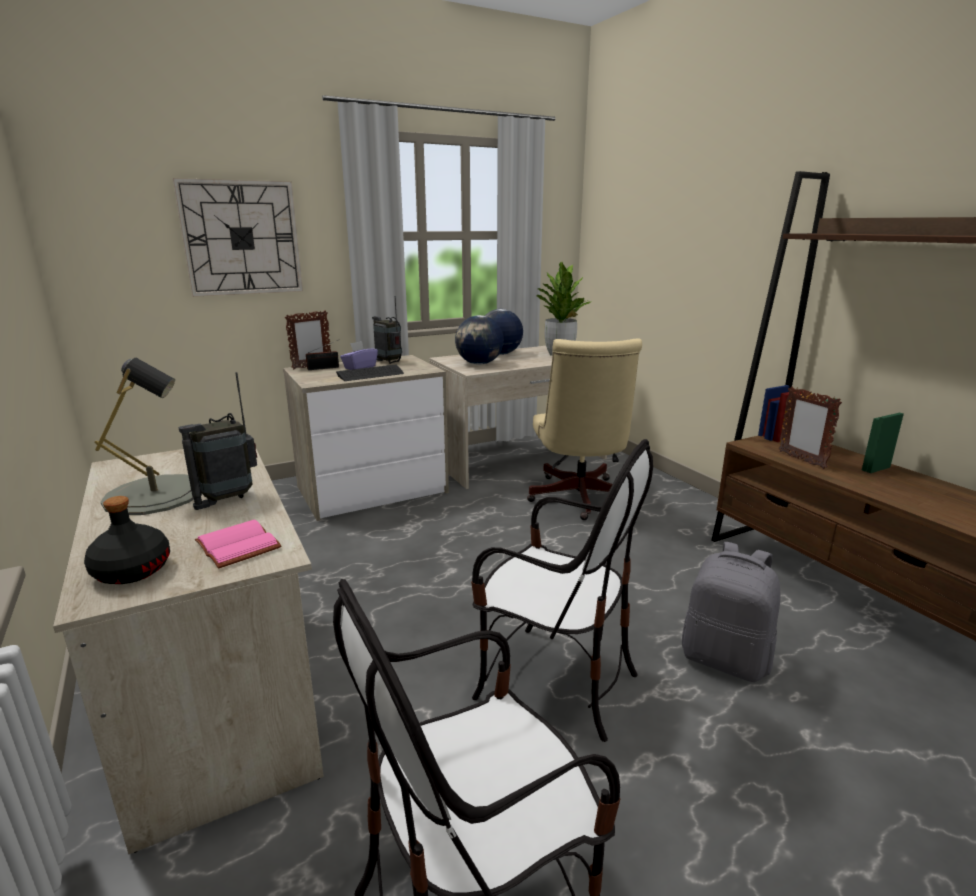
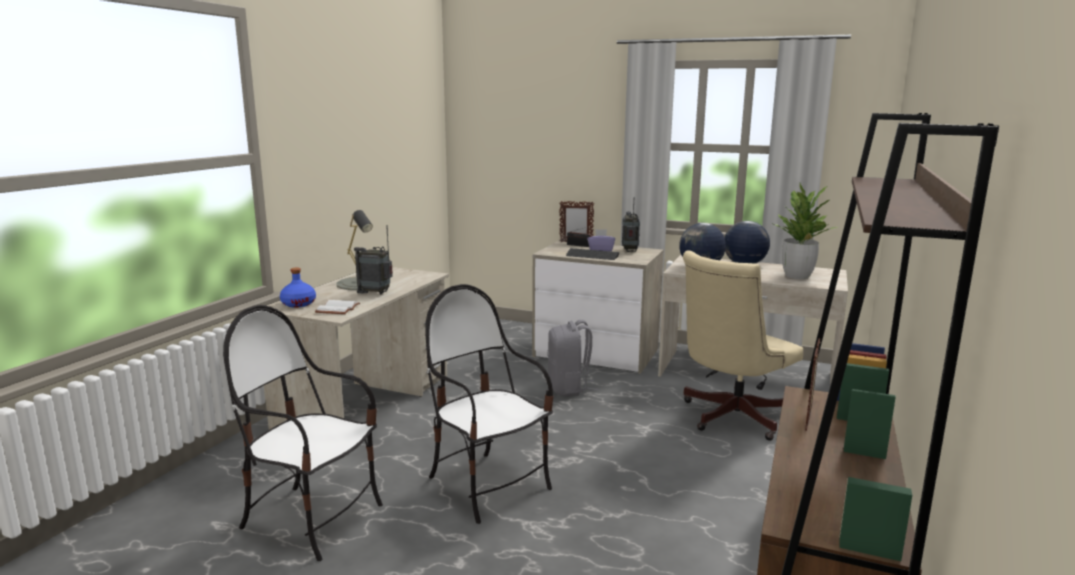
camera: 50 degrees right, 5 degrees down
(131, 570) = (298, 304): black bottle -> blue bottle
(240, 545) = (339, 309): pink book -> white book
(241, 238) = (555, 143): wall clock -> none
(555, 682) = (488, 485): chair -> chair turned 150 degrees clockwise
(725, 659) = (603, 540): grey backpack -> grey backpack (569, 388)

